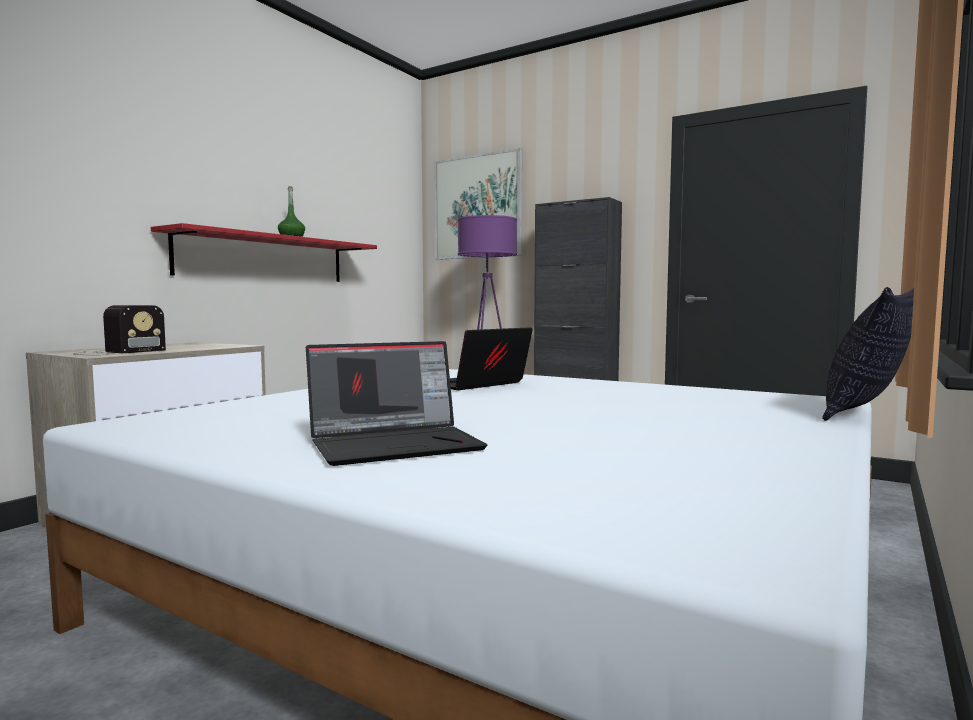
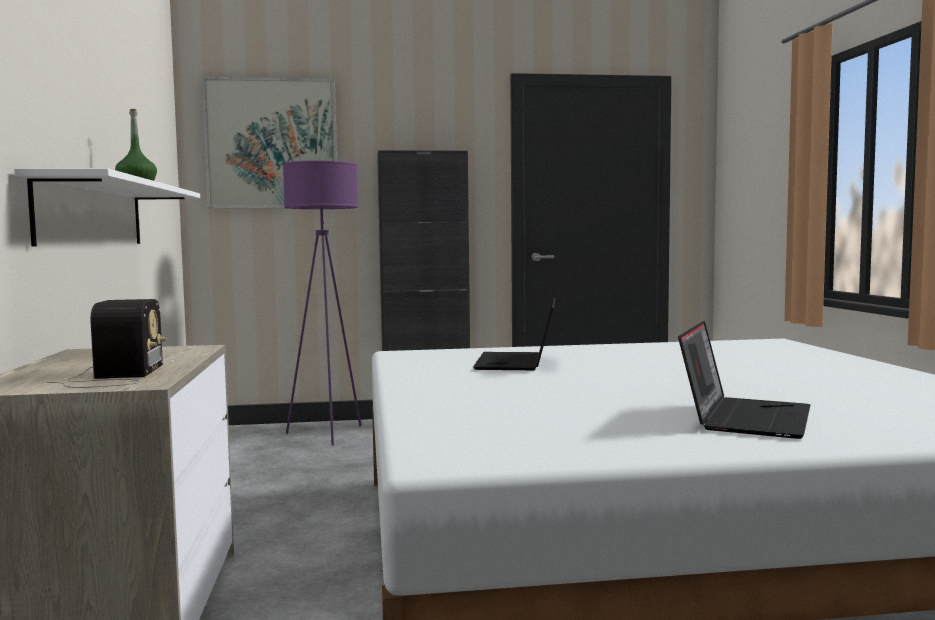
camera: 40 degrees left, 0 degrees up
(265, 258) = (93, 214): red shelf -> white shelf
(865, 415) = (836, 349): pillow -> none

